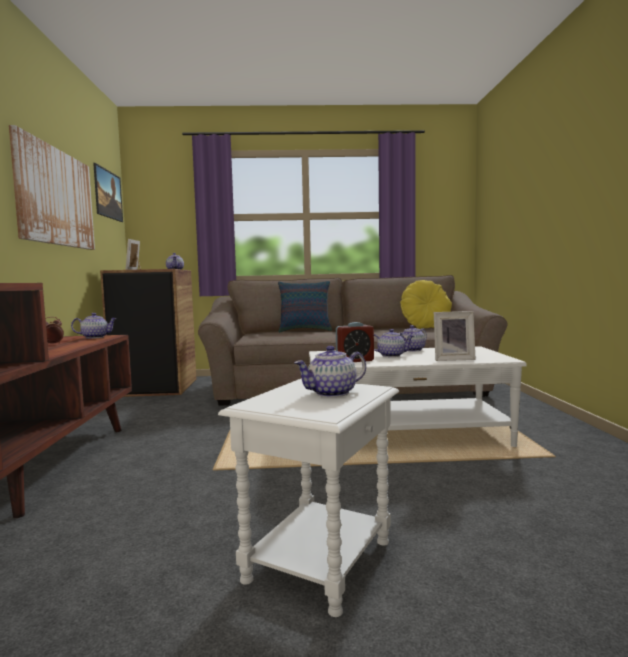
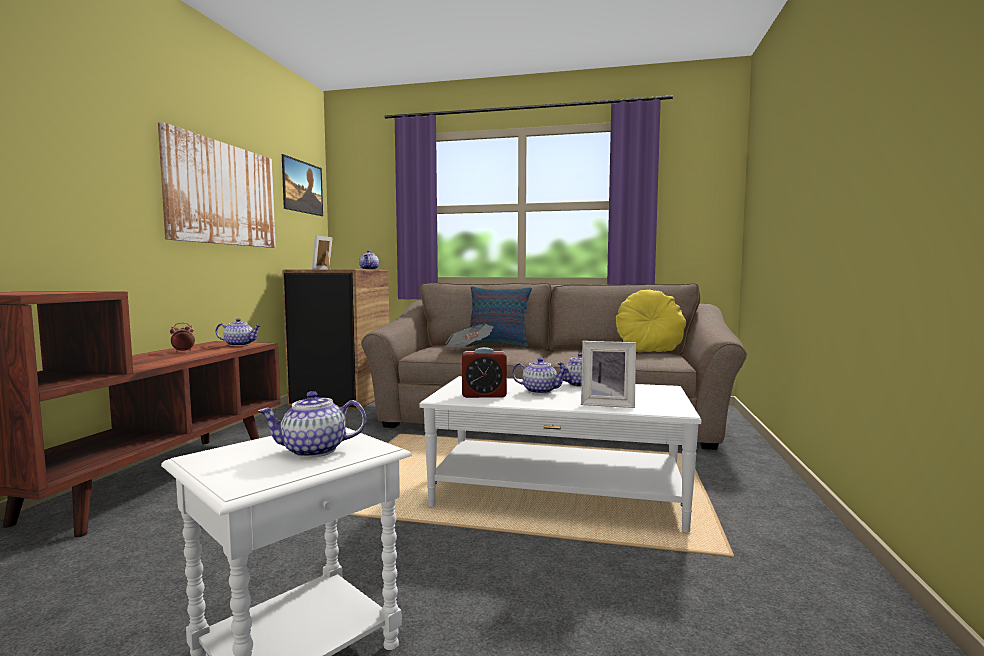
camera: 15 degrees right, 0 degrees up
(287, 334) = (468, 350): none -> newspaper

